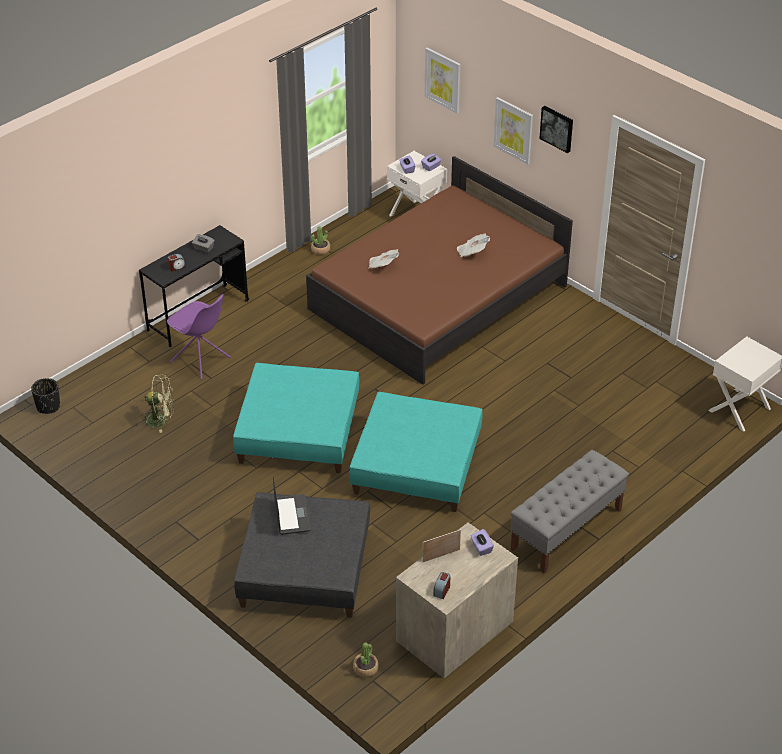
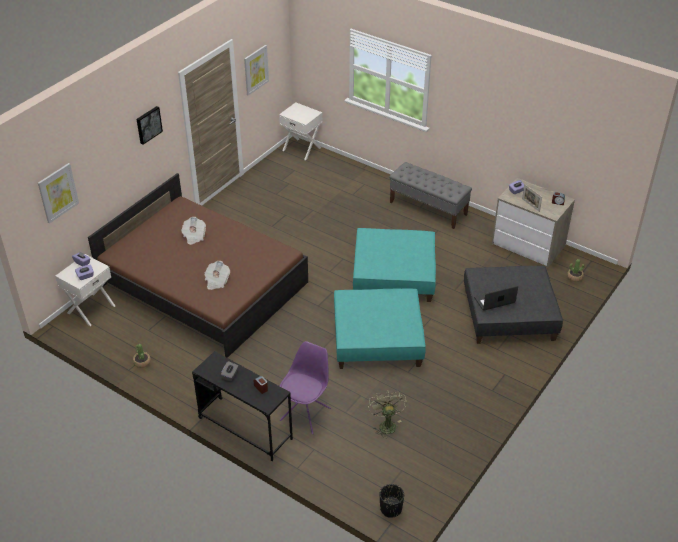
camera: 100 degrees left, 0 degrees up
(513, 130) = (120, 163): picture -> picture (256, 69)

